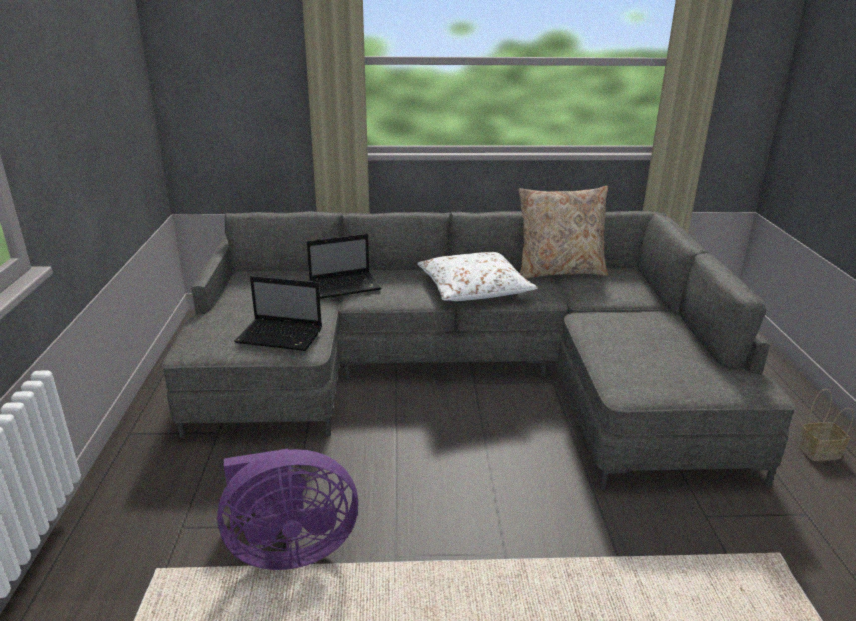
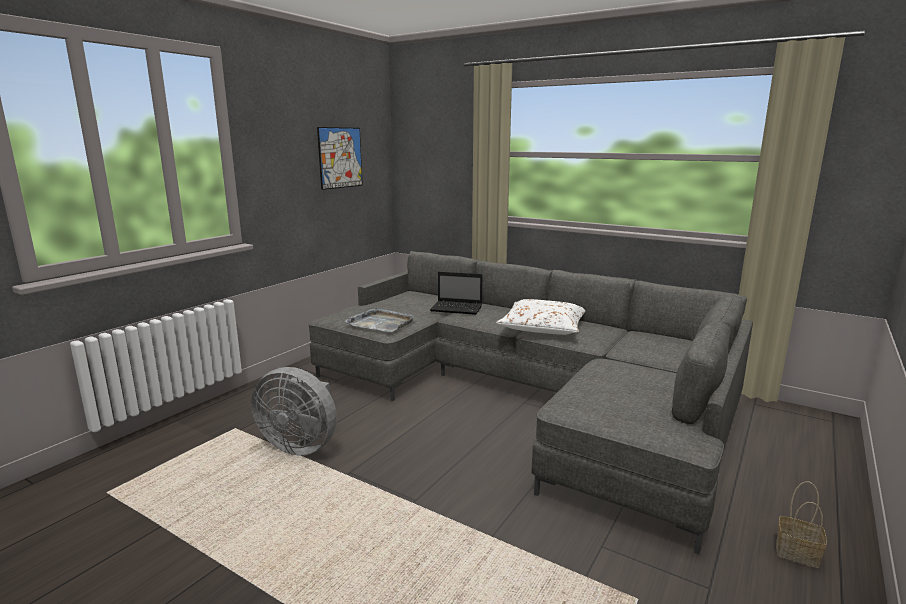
camera: 35 degrees right, 10 degrees down
(102, 82) = (340, 157): none -> picture
(281, 336) = (381, 323): laptop -> grey tray
(288, 549) = (301, 445): purple fan -> grey fan
(559, 271) = (630, 331): beige pillow -> none

